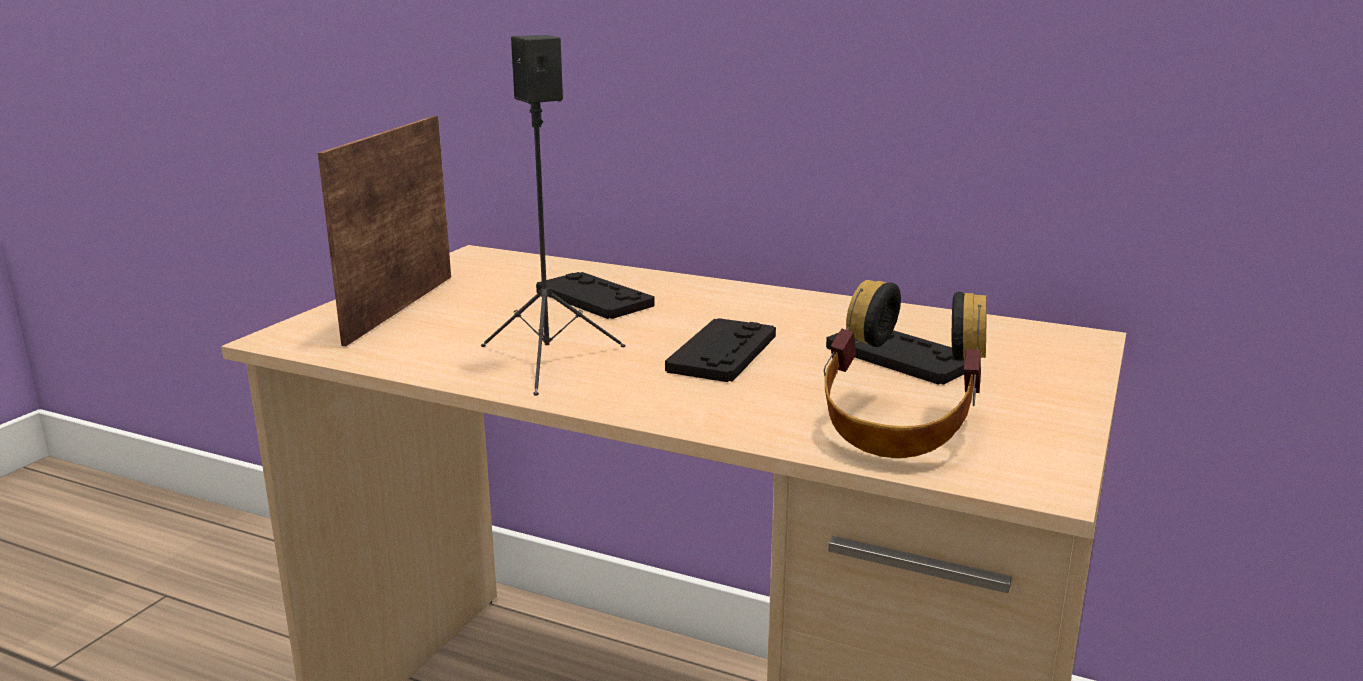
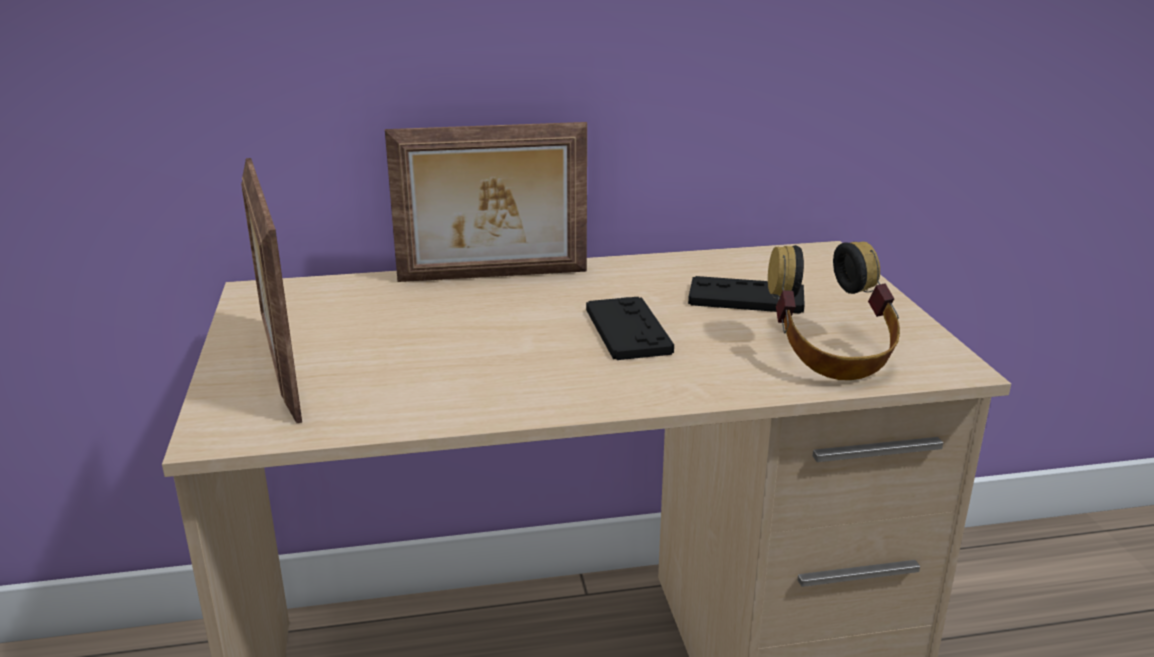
camera: 35 degrees left, 5 degrees up
(548, 361) = (512, 379): black speaker -> none
(594, 298) = (446, 308): black game controller -> none
(677, 284) = (493, 277): none -> picture frame

